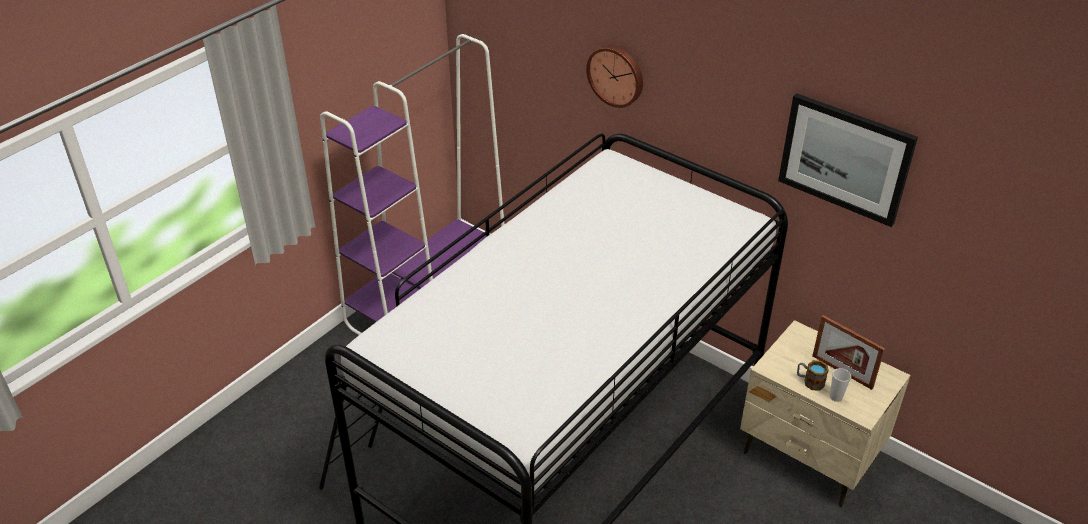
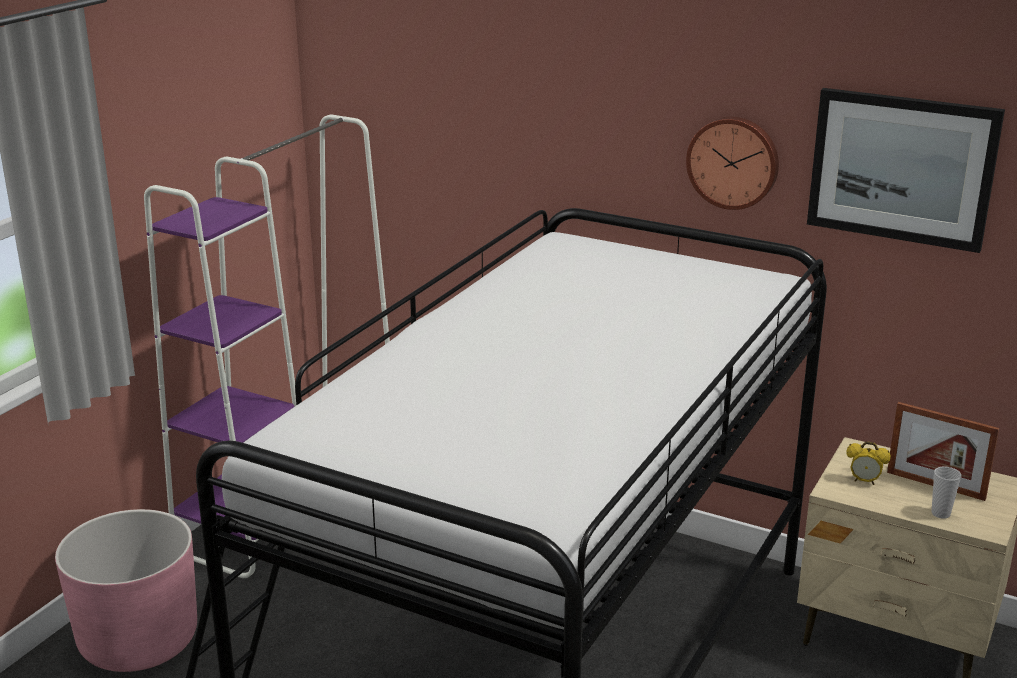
camera: 10 degrees left, 15 degrees down
(315, 392) = (138, 641): none -> pink planter
(616, 75) = (557, 125): wall clock -> wall clock (733, 162)
(793, 362) = (864, 481): none -> alarm clock
(809, 381) = (897, 500): mug -> none

